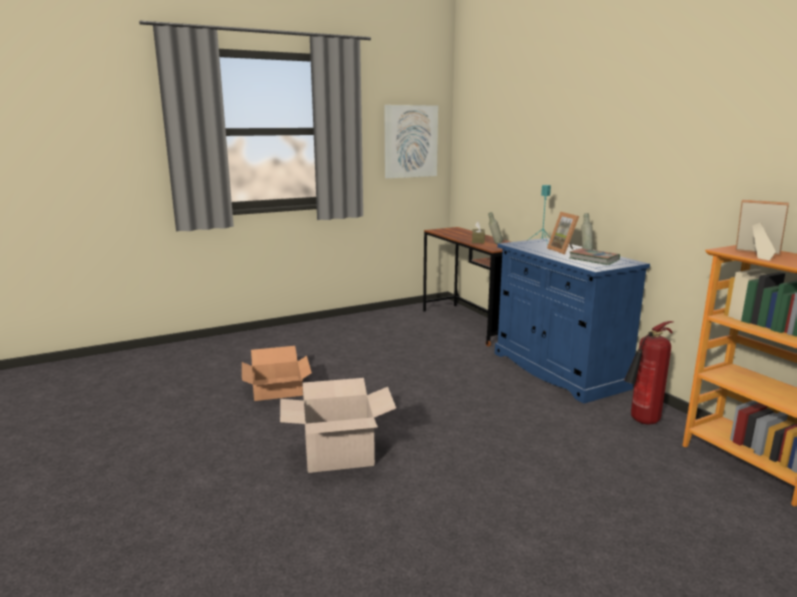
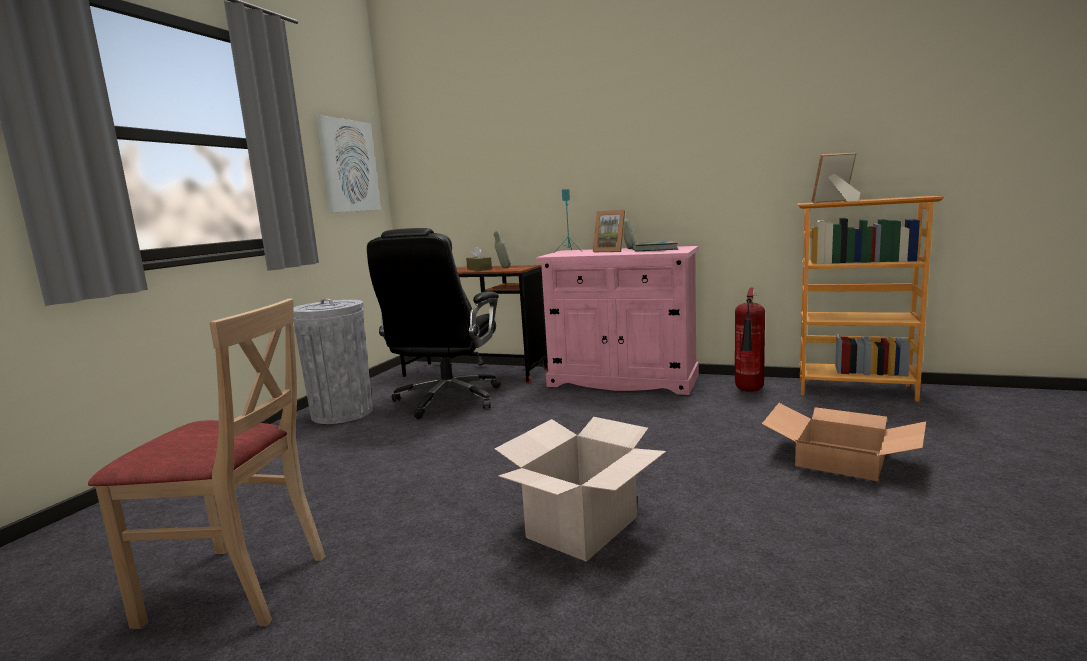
camera: 40 degrees left, 5 degrees down
(182, 404) = (237, 586): none -> beige chair
(278, 388) = (365, 501): cardboard box -> cardboard box (842, 459)
(351, 326) = (342, 413): none -> grey trash can
(416, 340) = (447, 400): none -> black office chair
(558, 370) = (623, 380): blue cabinet -> pink cabinet

